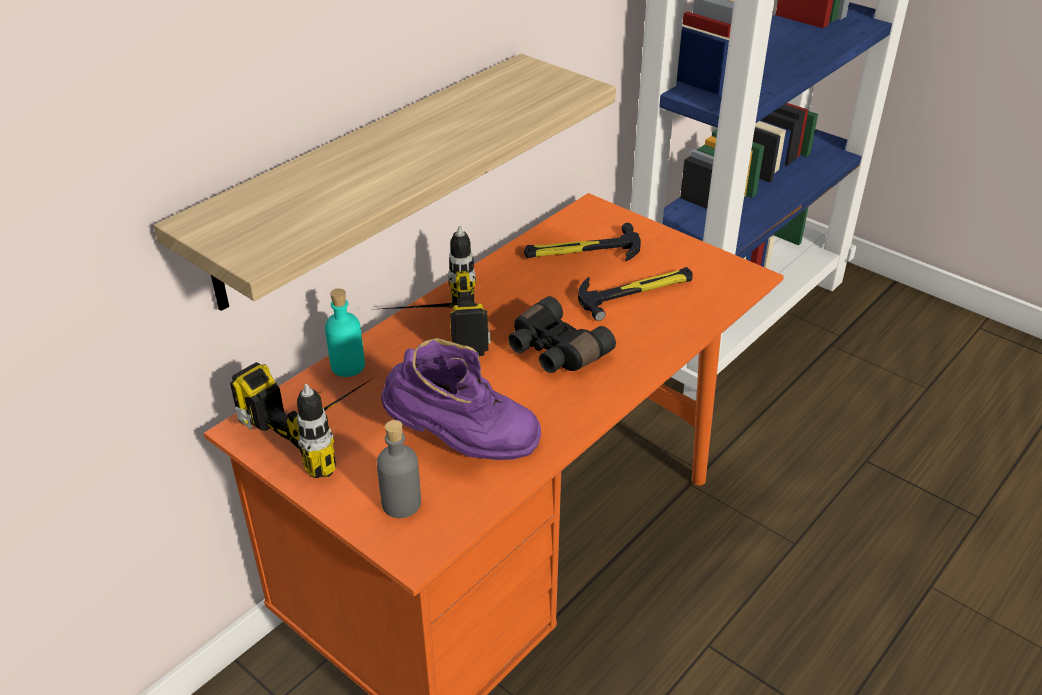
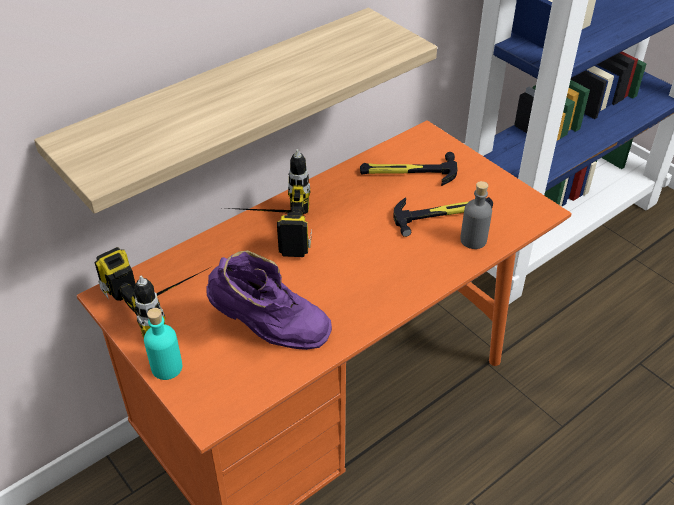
camera: 10 degrees right, 5 degrees up
(348, 366) = (197, 252): turquoise bottle -> turquoise bottle (167, 368)
(401, 503) = (209, 375): grey bottle -> grey bottle (473, 240)
(554, 351) = (362, 259): black binoculars -> none

